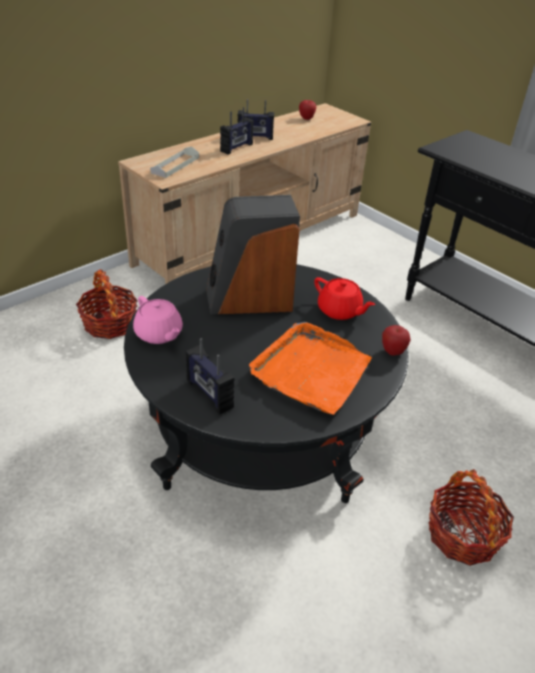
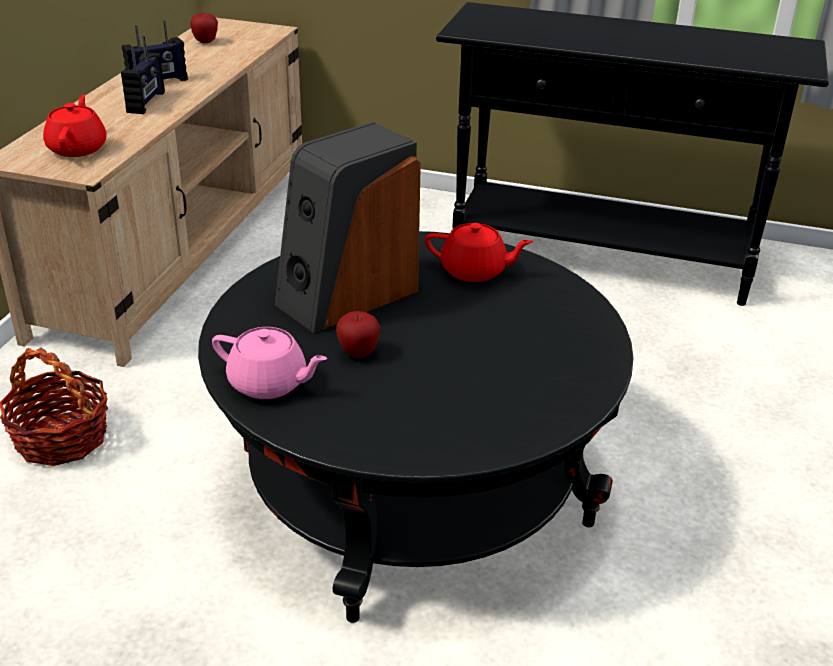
camera: 30 degrees left, 5 degrees down
(175, 165) = (78, 148): grey tray -> red teapot
(209, 394) = (417, 429): radio -> none
(311, 371) = (513, 352): orange tray -> none
(392, 352) = (581, 295): apple -> apple (358, 353)
(462, 535) = (742, 499): basket -> none

